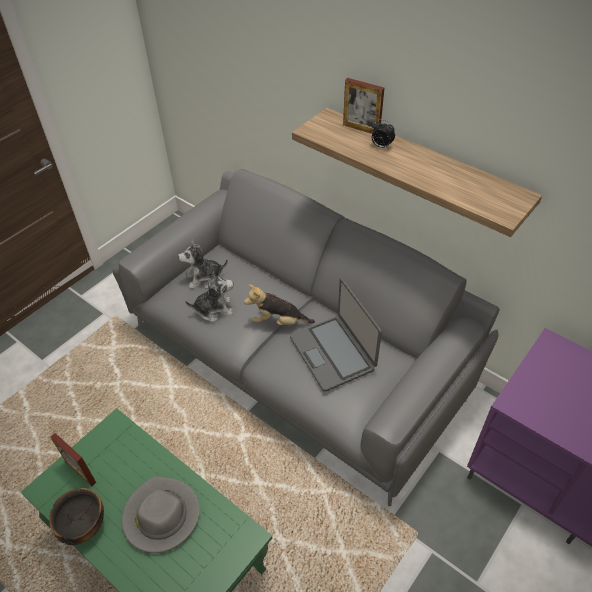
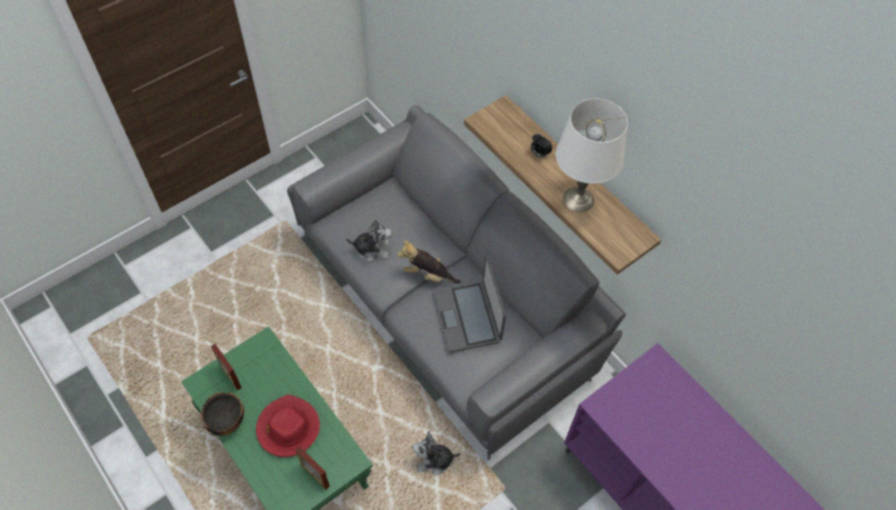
camera: 10 degrees right, 10 degrees up
(161, 516) = (288, 428): grey hat -> red hat
(204, 278) = (370, 214): plush toy -> plush toy (434, 460)
(361, 129) = (528, 129): picture frame -> picture frame (315, 475)
(439, 176) = (579, 199): none -> white table lamp

